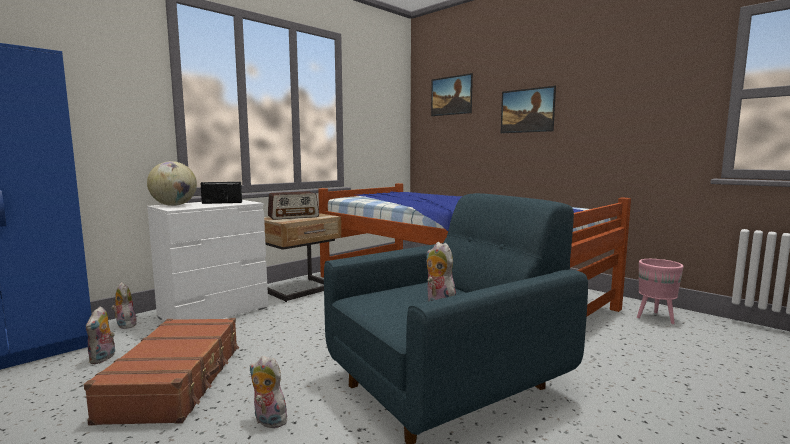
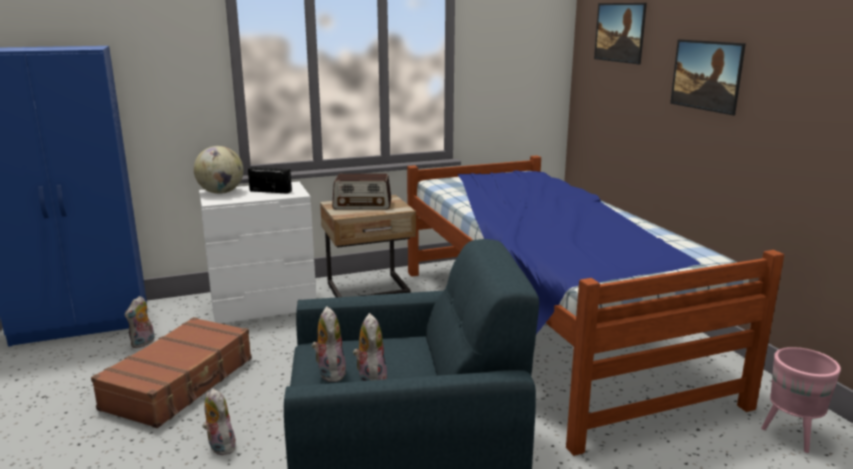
camera: 25 degrees right, 10 degrees up
(125, 325) = (181, 307): plush toy -> plush toy (329, 372)

